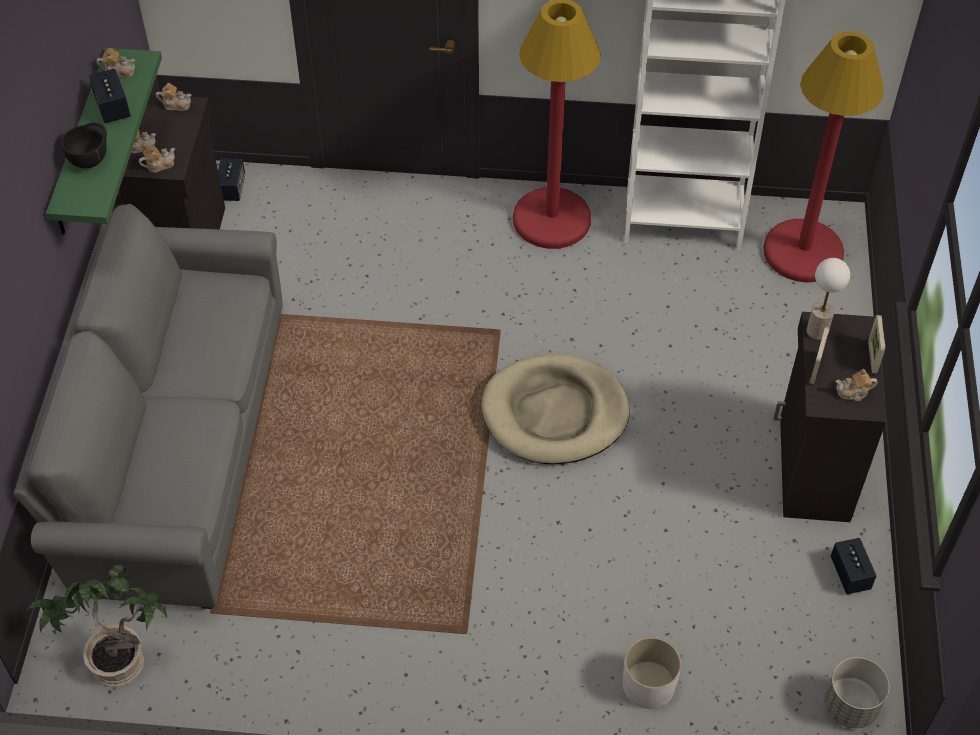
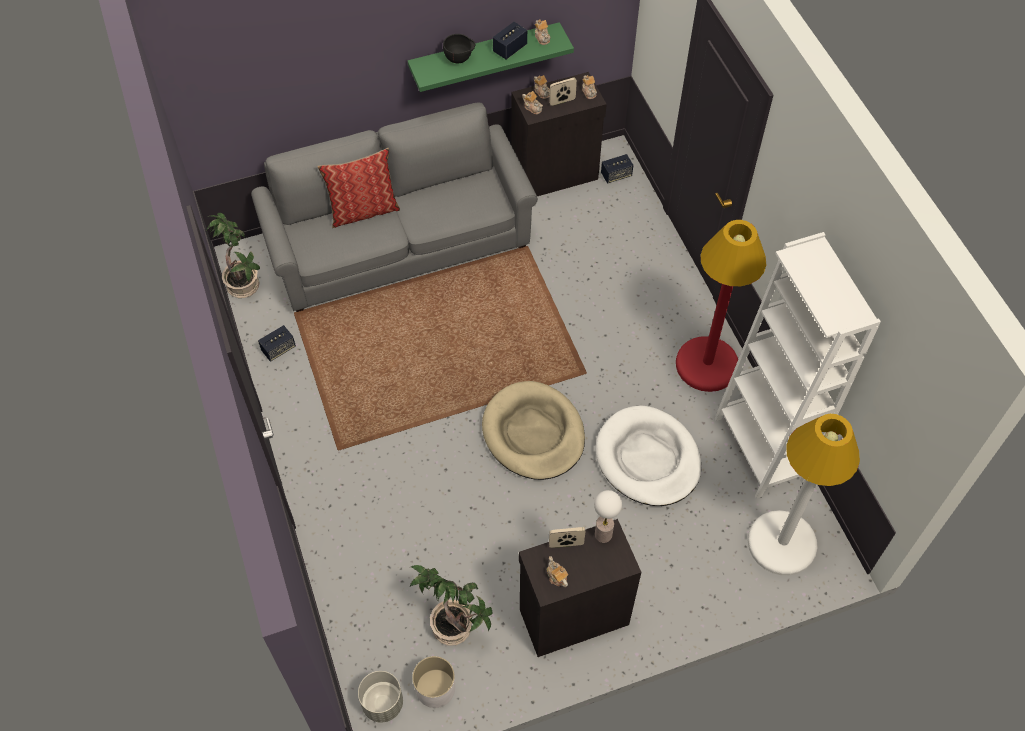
camera: 65 degrees right, 5 degrees up
(148, 431) = (363, 210): none -> pillow
(645, 320) = (647, 459): none -> white dog bed
(648, 685) = (345, 569): white planter -> white planter (435, 688)
(777, 592) = (454, 626): none -> potted plant
(803, 252) = (782, 543): red floor lamp -> white floor lamp
(850, 574) = (492, 670): speaker -> speaker (278, 349)
(872, 357) = (597, 580): picture frame -> picture frame (562, 101)

